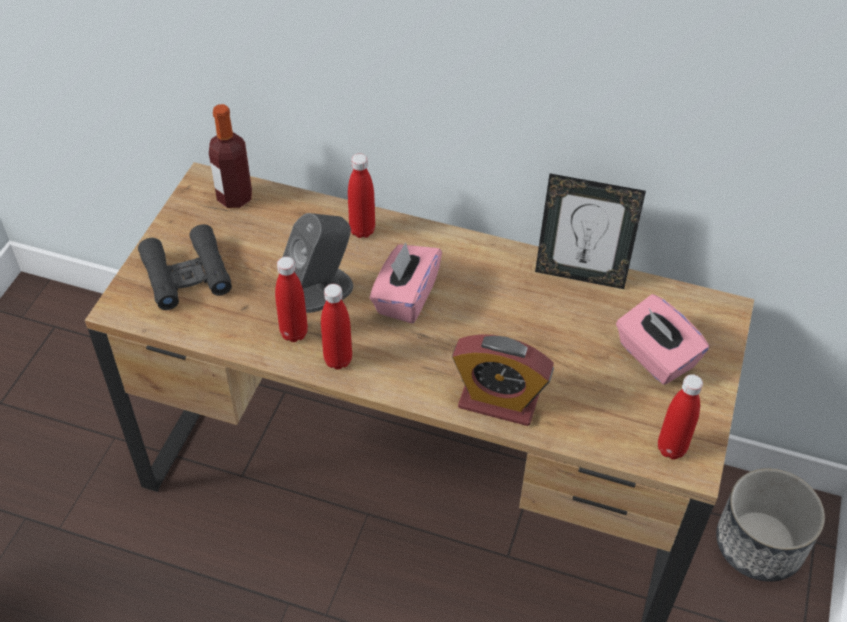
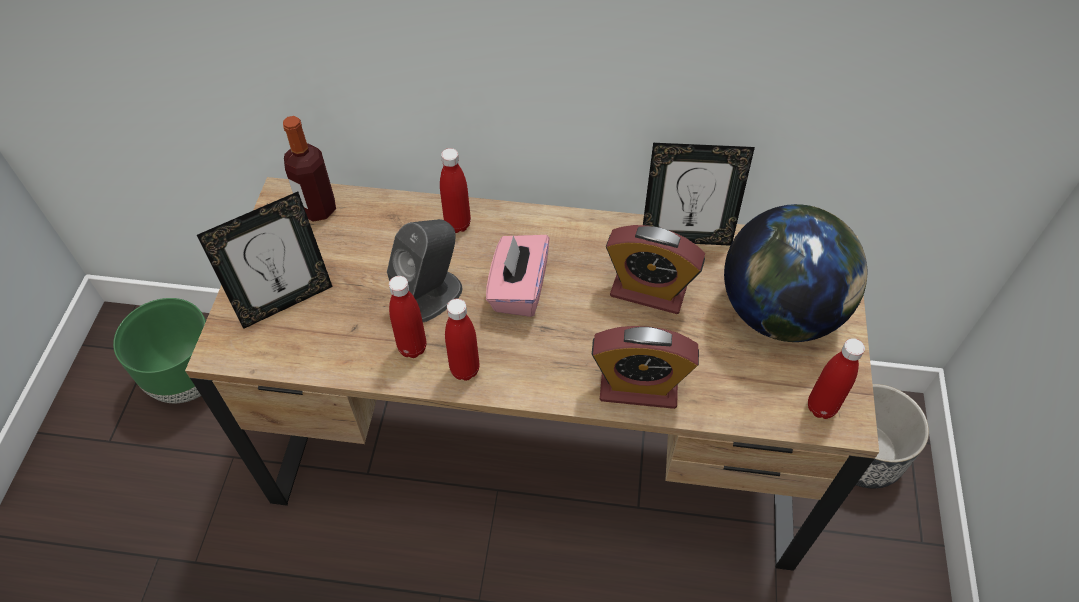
camera: 10 degrees left, 5 degrees up
(87, 357) = (189, 379): none -> green planter
(187, 275) = (285, 301): black binoculars -> picture frame
(530, 318) = (648, 291): none -> alarm clock
(655, 357) = (780, 312): pink tissue box -> globe

